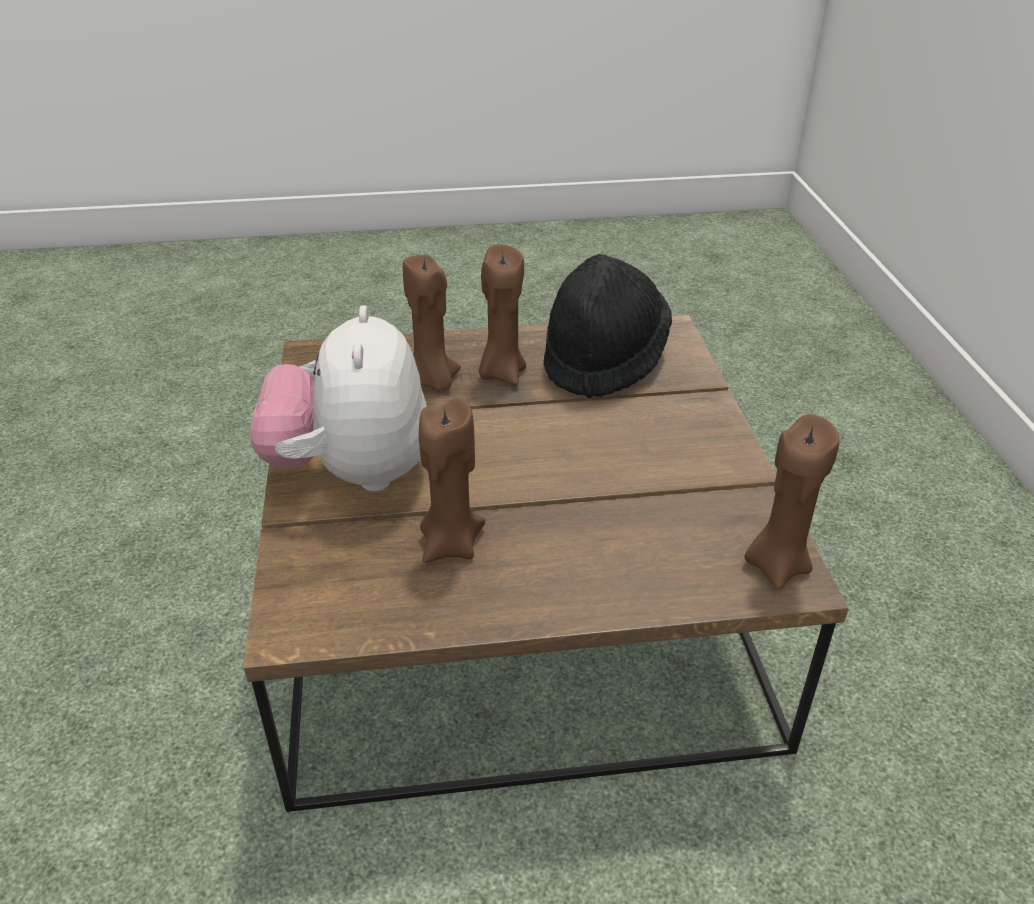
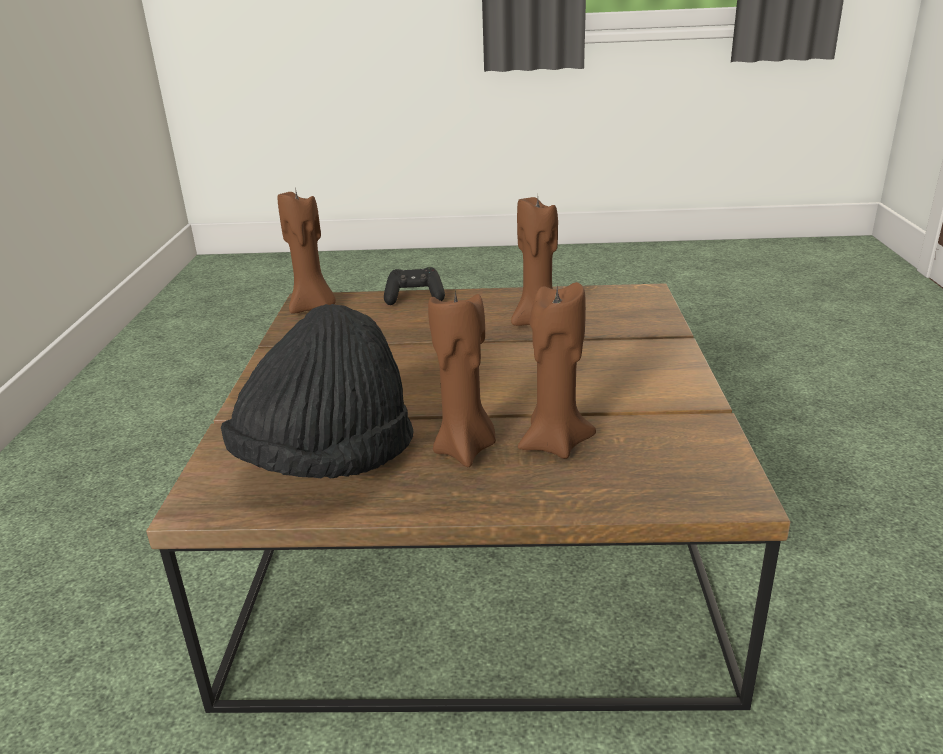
camera: 170 degrees left, 10 degrees down
(353, 472) = (628, 365): plush toy -> none
(642, 599) = (414, 297): none -> black game controller

